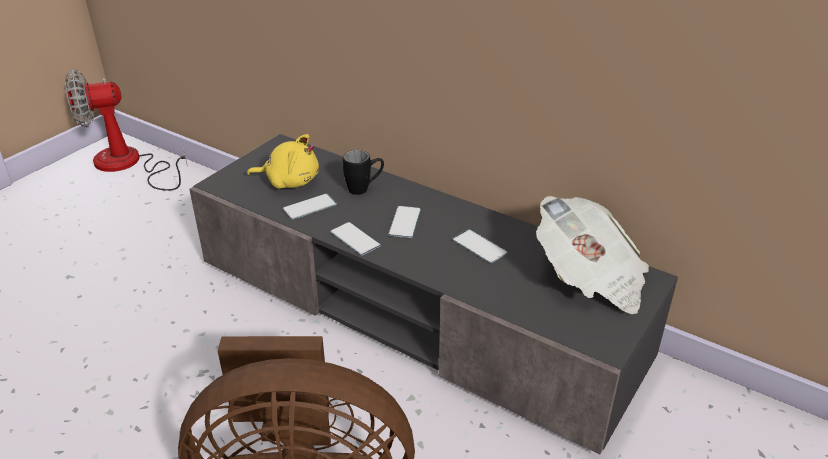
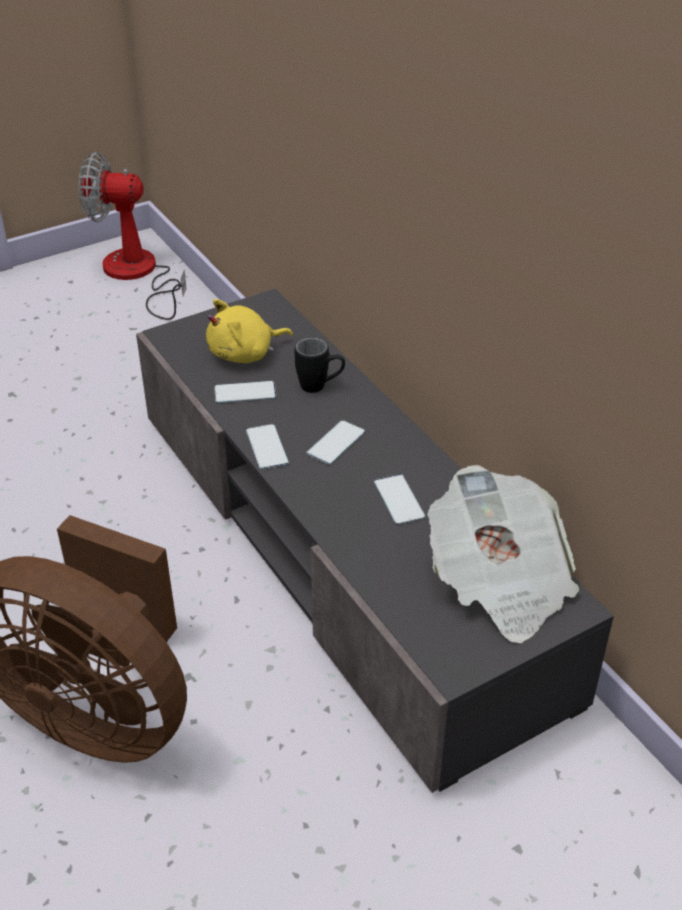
camera: 25 degrees right, 5 degrees up
(290, 181) = (245, 354): yellow plush toy -> yellow plush toy turned 120 degrees clockwise

